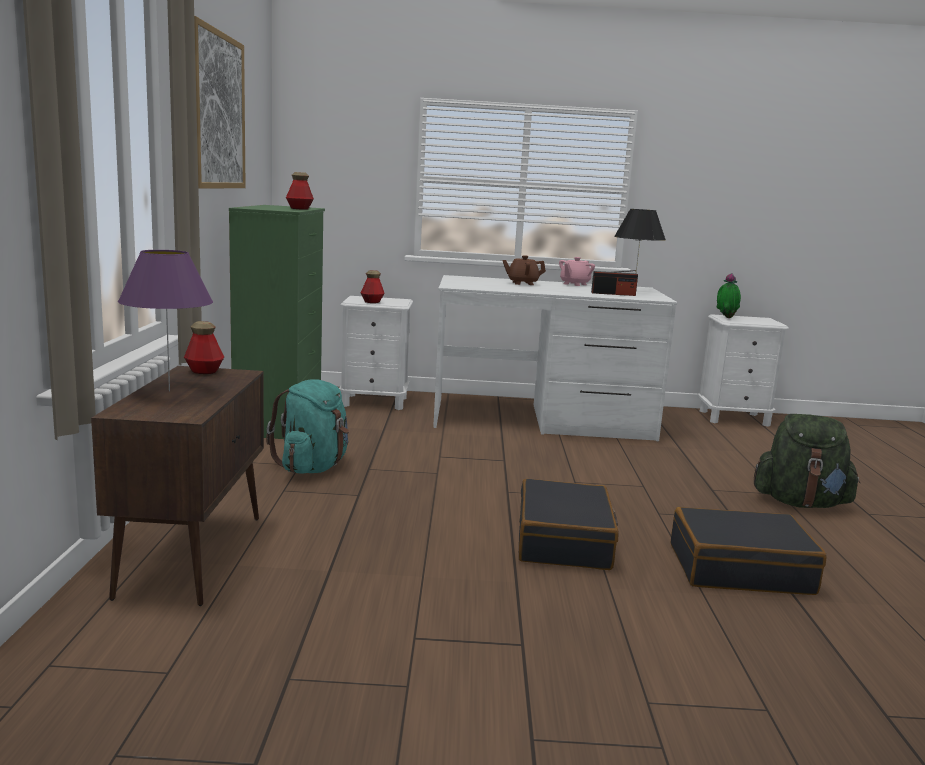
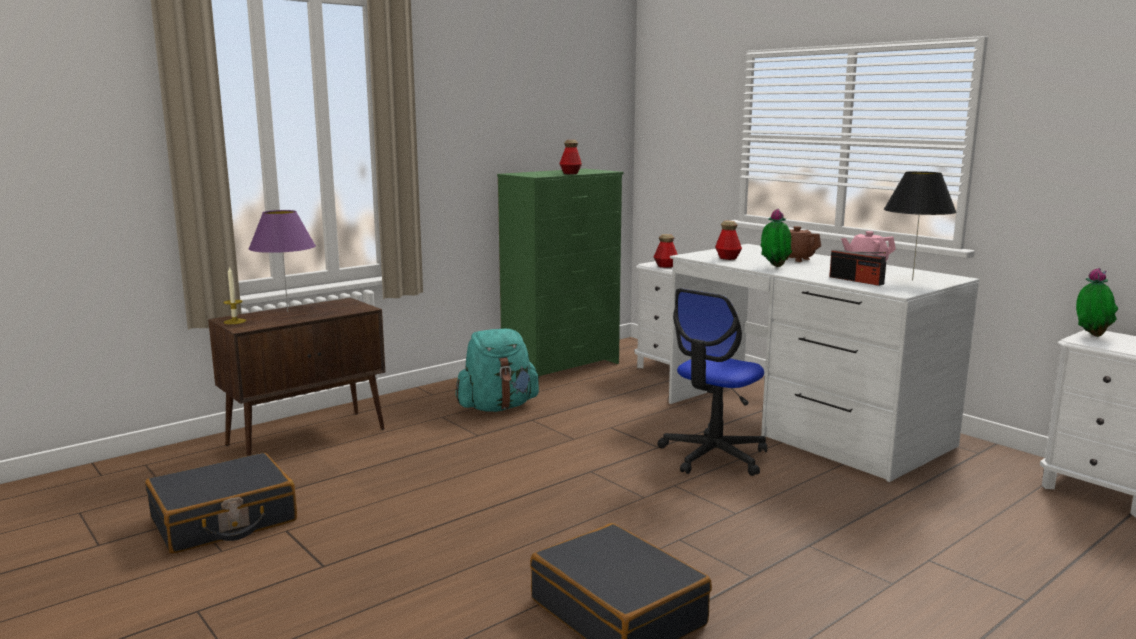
camera: 50 degrees right, 0 degrees up
(146, 412) = (234, 321): none -> candle
(204, 371) = (348, 303): bottle -> bottle (727, 258)
(216, 111) = (494, 92): picture -> none
(537, 290) = (774, 267): none -> potted plant
(548, 455) = (713, 456): none -> office chair
(564, 541) = (530, 522): black suitcase -> black suitcase (224, 520)
(800, 503) = (891, 601): green backpack -> none

